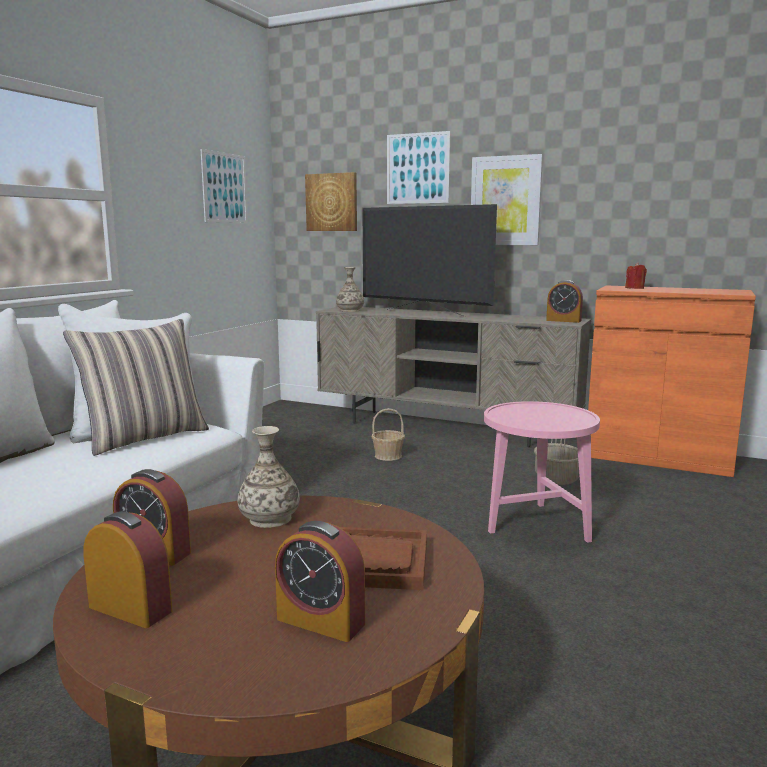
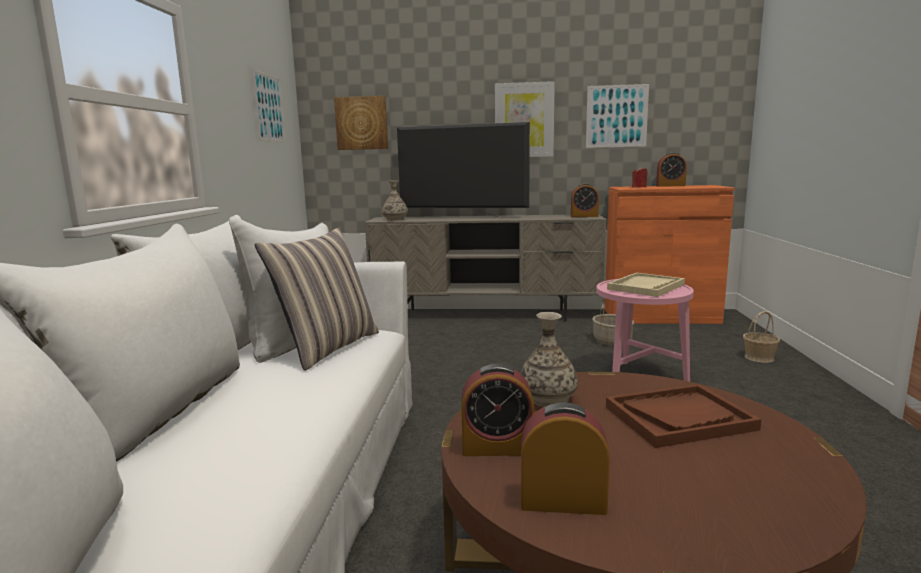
camera: 20 degrees left, 0 degrees up
(320, 621) = (733, 472): alarm clock -> alarm clock (670, 186)
(388, 456) = (466, 343): basket -> basket (759, 358)
(417, 168) = (444, 92): picture -> picture (616, 116)
(543, 415) = (646, 287): none -> beige tray

